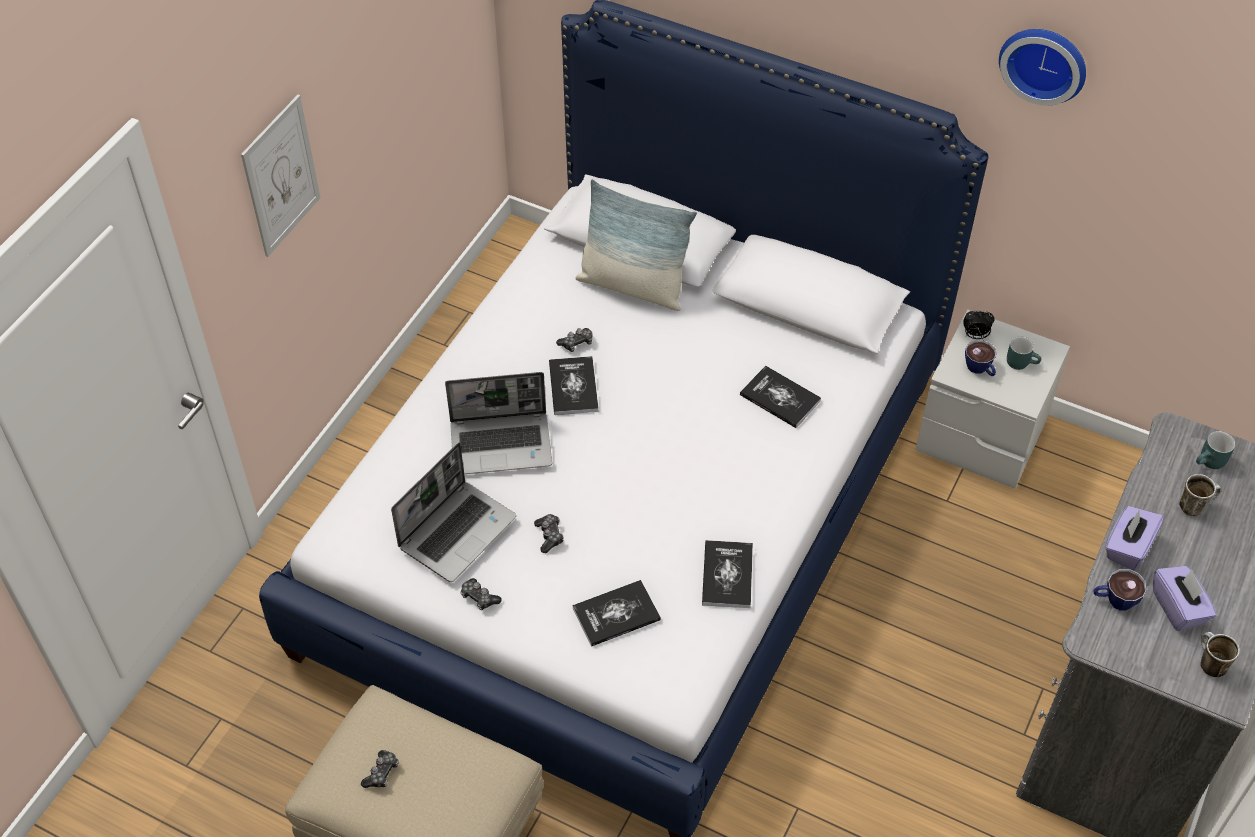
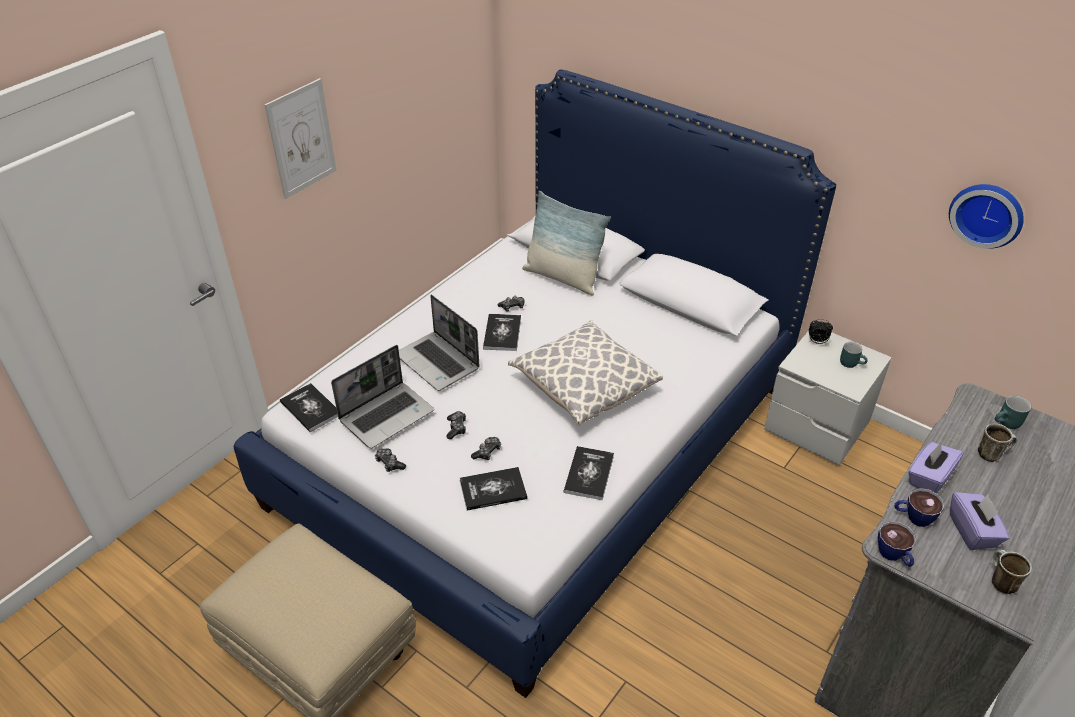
camera: 10 degrees right, 10 degrees down
(381, 773) = (278, 586): game controller -> game controller (487, 452)
(502, 444) = (438, 362): laptop -> laptop turned 45 degrees clockwise
(696, 453) = (584, 387): none -> pillow
(780, 398) = (656, 358): book -> book (310, 408)
(980, 369) = (818, 364): cup -> cup (894, 556)
(1044, 62) = (886, 103): wall clock -> wall clock (987, 213)

